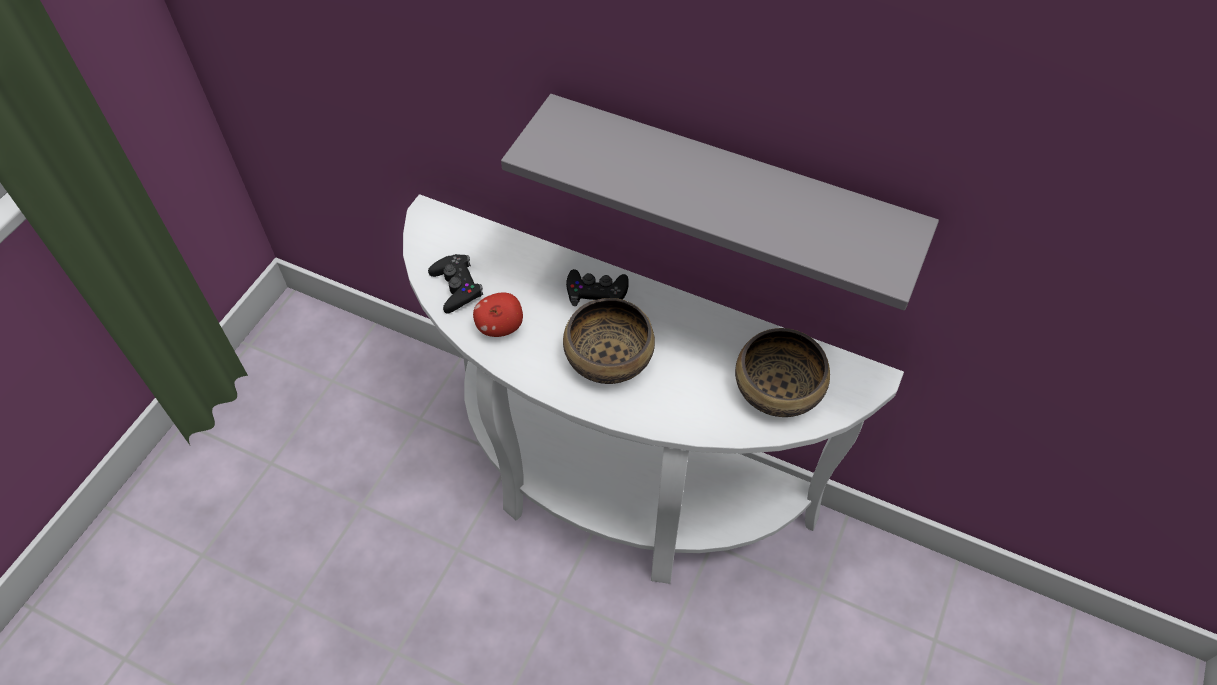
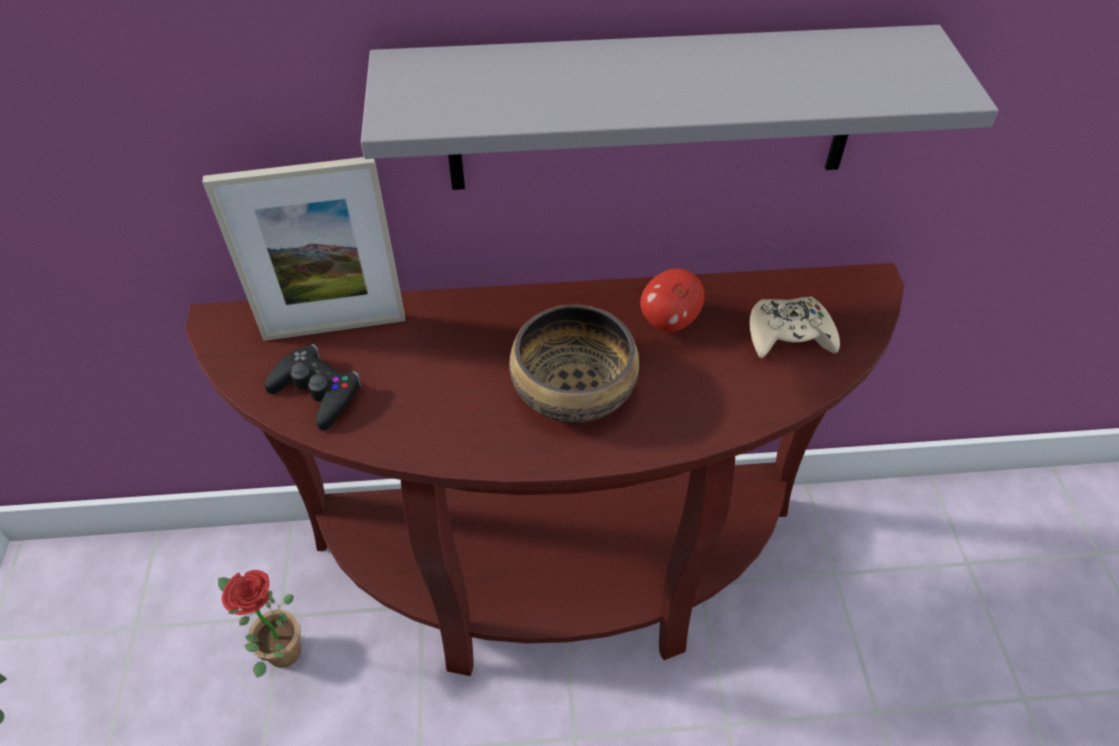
camera: 30 degrees left, 5 degrees down
(407, 438) = (277, 649): none -> potted plant
(492, 248) = (335, 327): none -> picture frame
(500, 327) = (410, 415): apple -> apple (668, 320)
(597, 293) = (505, 323): black game controller -> none
(613, 487) = (558, 578): white console table -> brown console table
(779, 388) = (789, 335): bowl -> beige game controller

